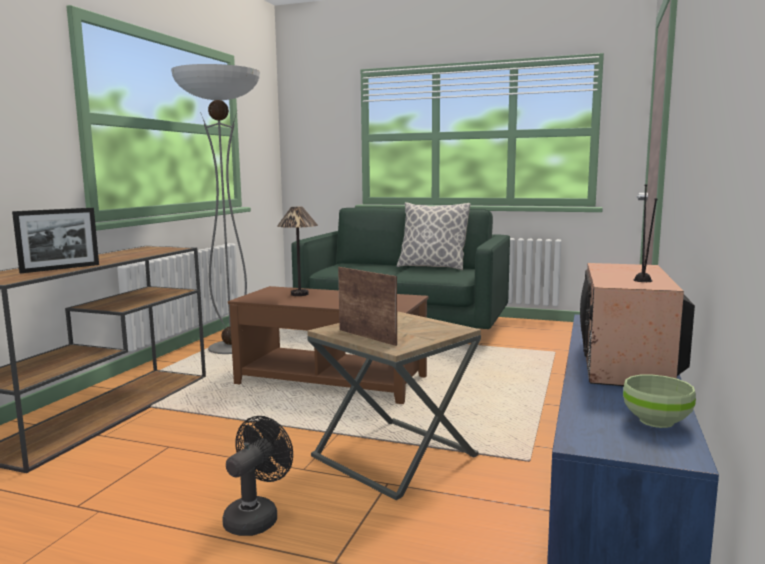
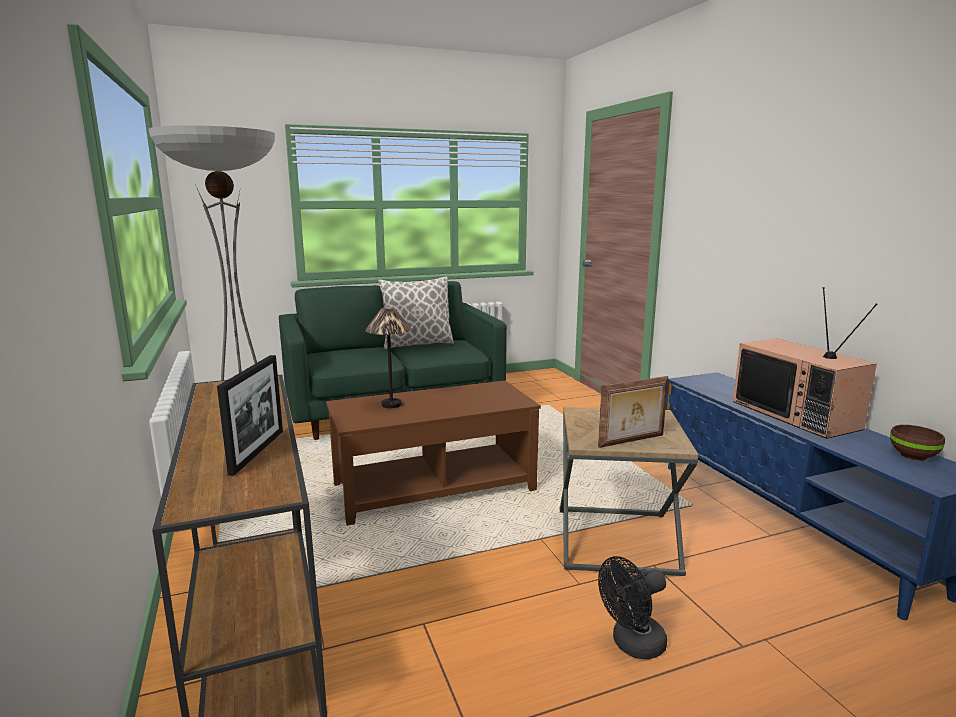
camera: 40 degrees left, 5 degrees up
(256, 517) = (632, 645): black fan -> black fan turned 105 degrees counterclockwise
(368, 337) = (632, 441): picture frame -> picture frame turned 150 degrees clockwise
(656, 421) = (913, 456): green bowl -> brown bowl

